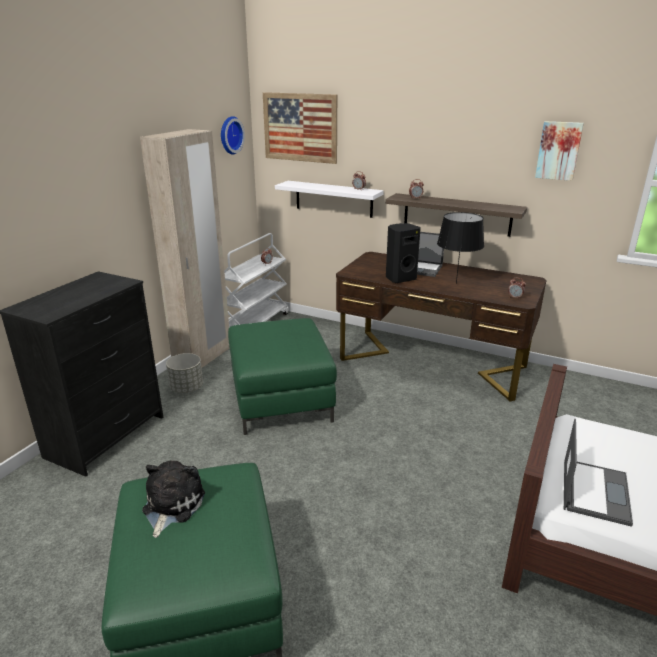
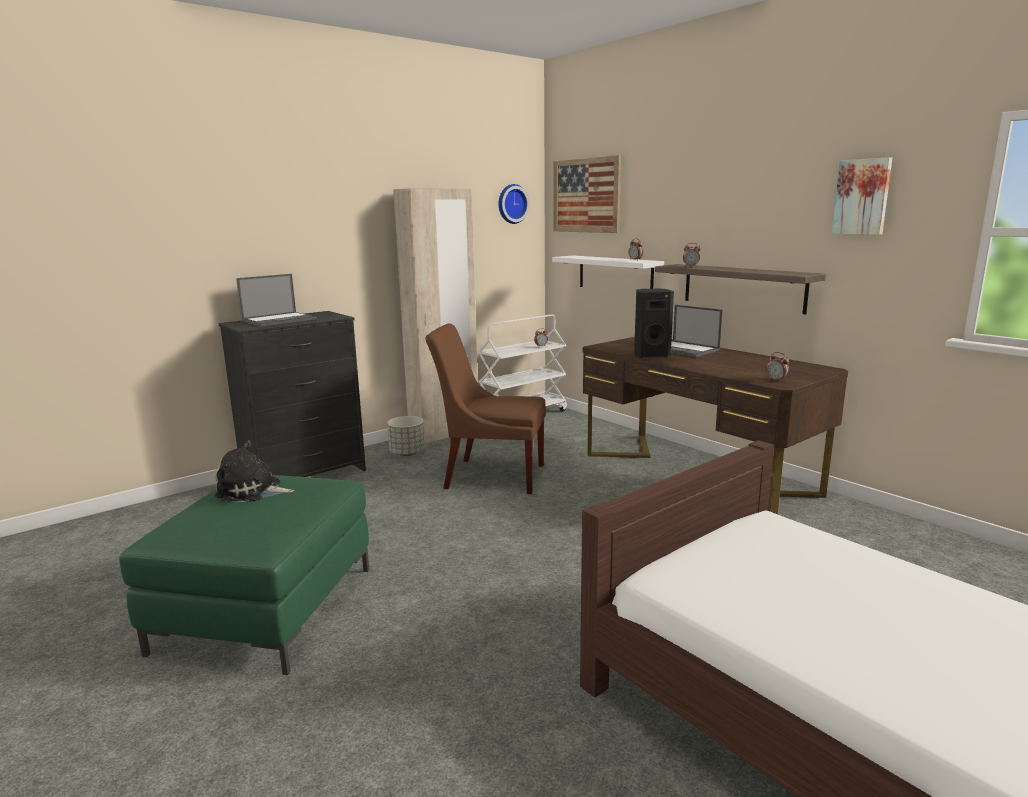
camera: 25 degrees right, 10 degrees down
(171, 505) = (252, 491): plush toy -> plush toy turned 120 degrees counterclockwise
(280, 398) = (490, 475): green ottoman -> brown chair
(456, 283) = (714, 364): black table lamp -> none
(594, 491) = (712, 576): laptop -> laptop (280, 320)

